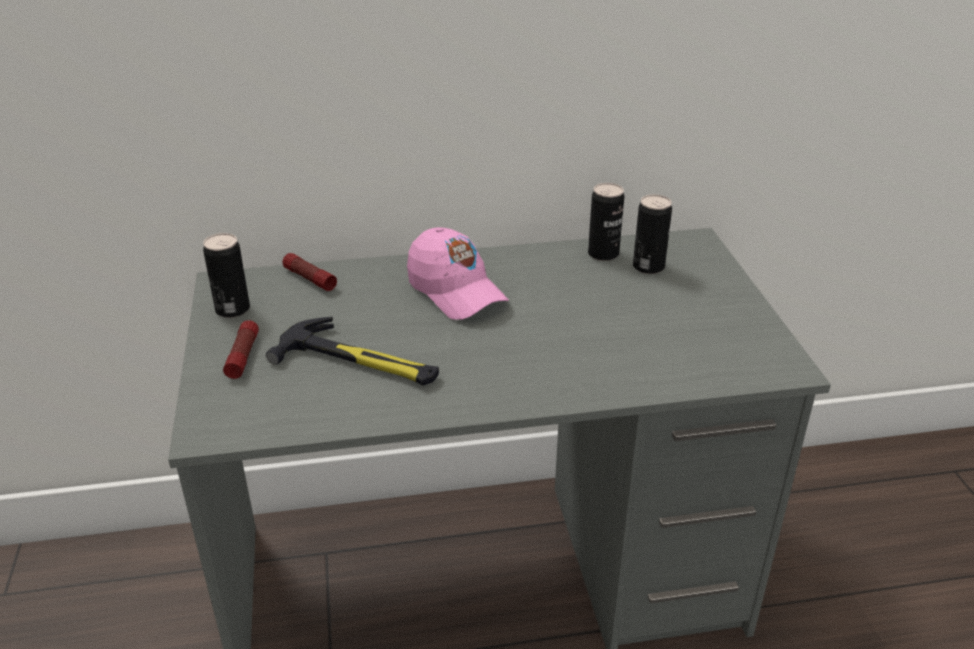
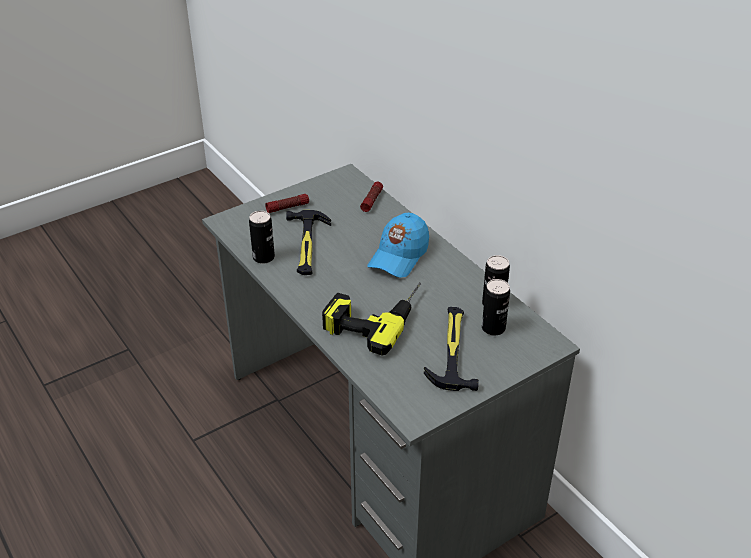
camera: 65 degrees right, 5 degrees up
(232, 309) = (324, 188): can -> can (263, 257)
(456, 292) = (399, 256): pink cap -> blue cap
(566, 345) = (373, 315): none -> power drill
(673, 305) = (452, 350): none -> hammer

